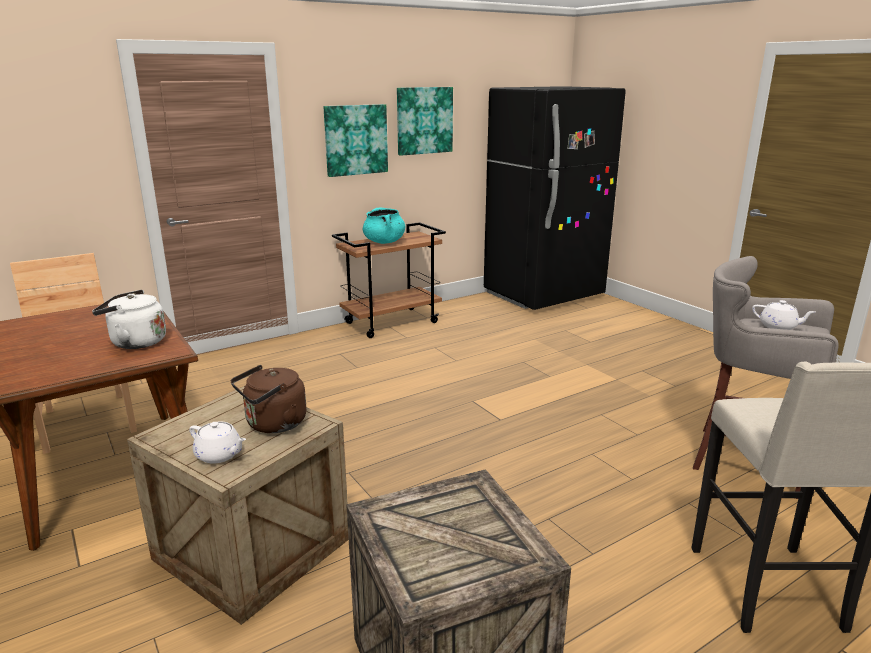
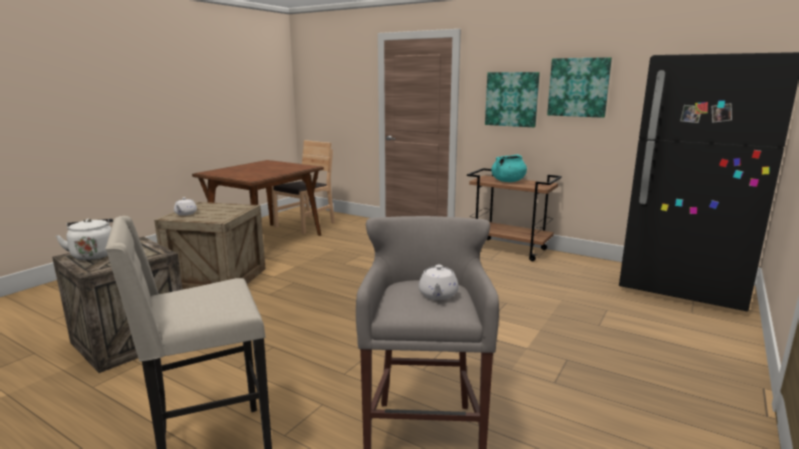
camera: 65 degrees right, 5 degrees down
(135, 342) = (259, 174): white kettle -> white kettle (93, 255)
(273, 424) = (217, 215): brown kettle -> none

